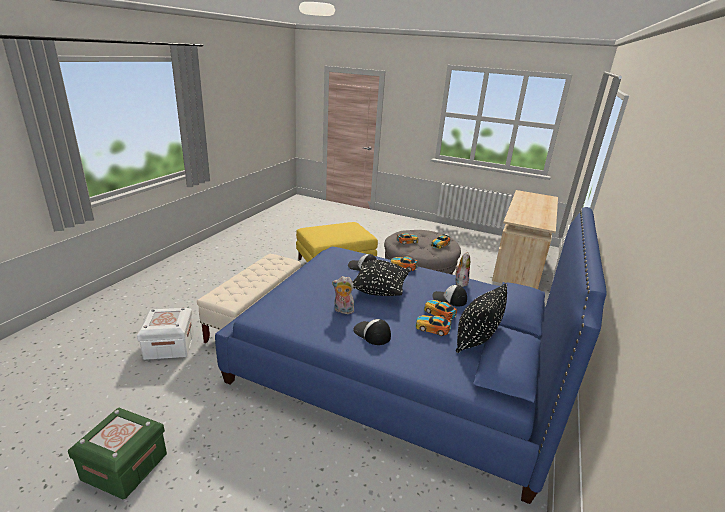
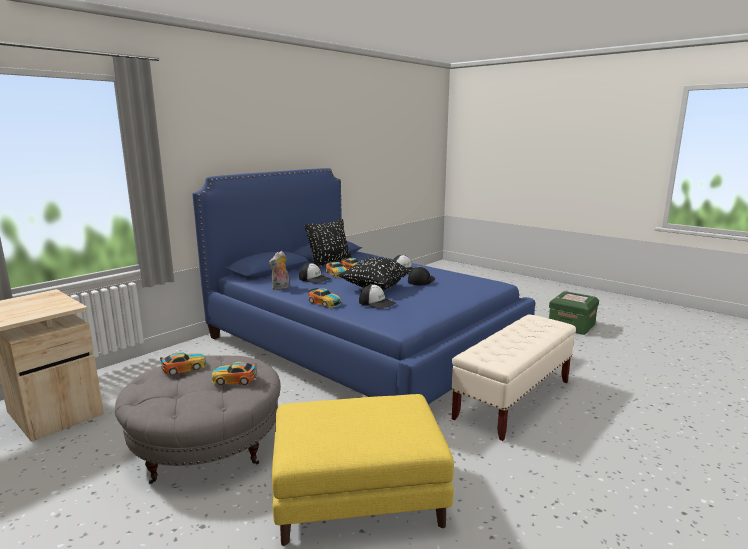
camera: 160 degrees left, 10 degrees down
(169, 346) = (606, 384): white storage box -> none
(342, 311) = (421, 280): plush toy -> cap

